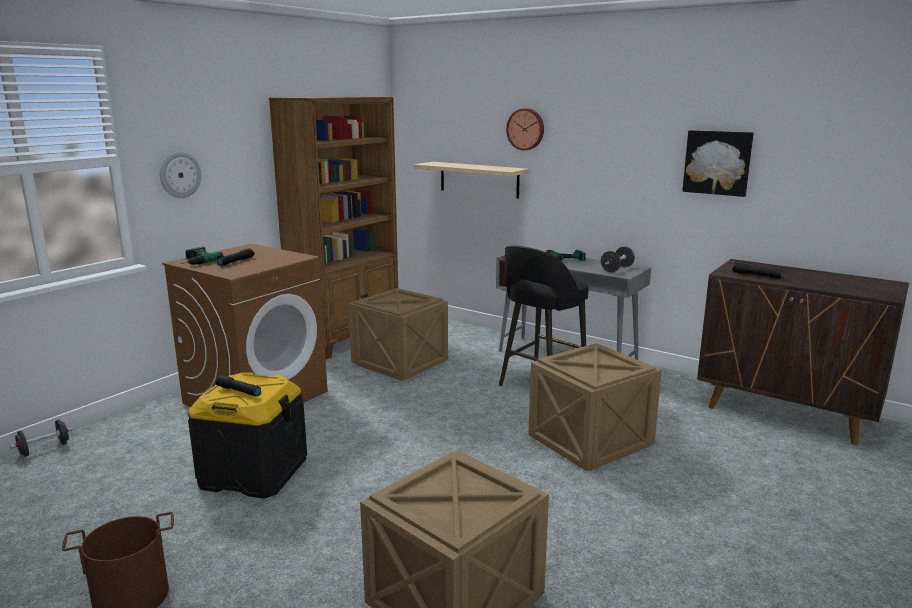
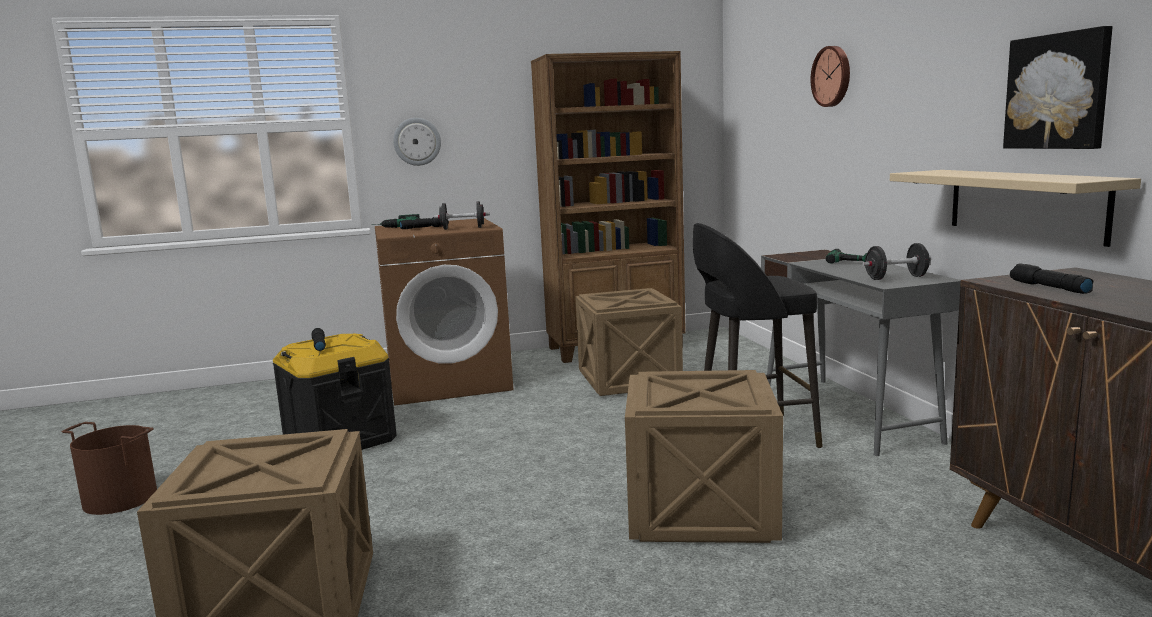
camera: 40 degrees right, 5 degrees down
(44, 449) = (256, 385): black dumbbell -> black dumbbell (462, 228)
(479, 179) = (790, 154): beige shelf -> beige shelf (1025, 204)

